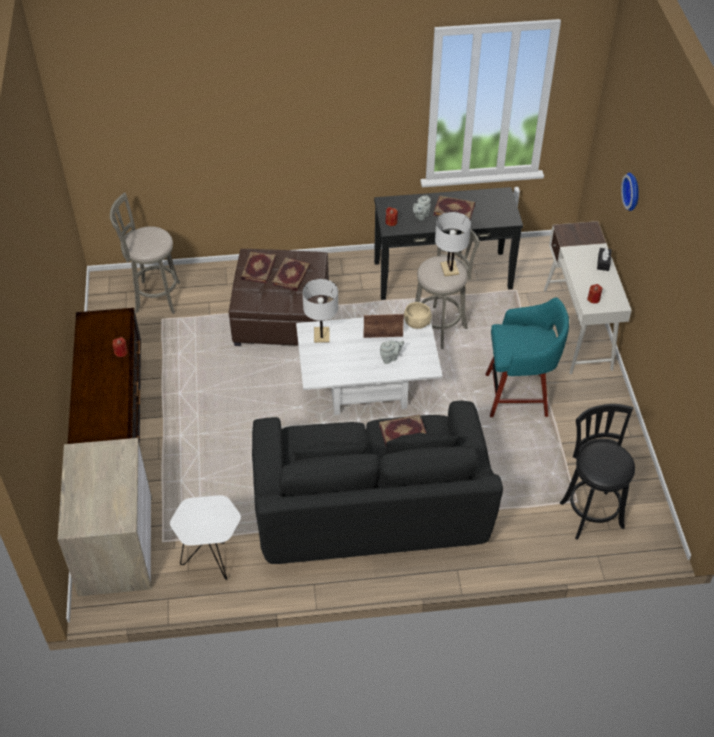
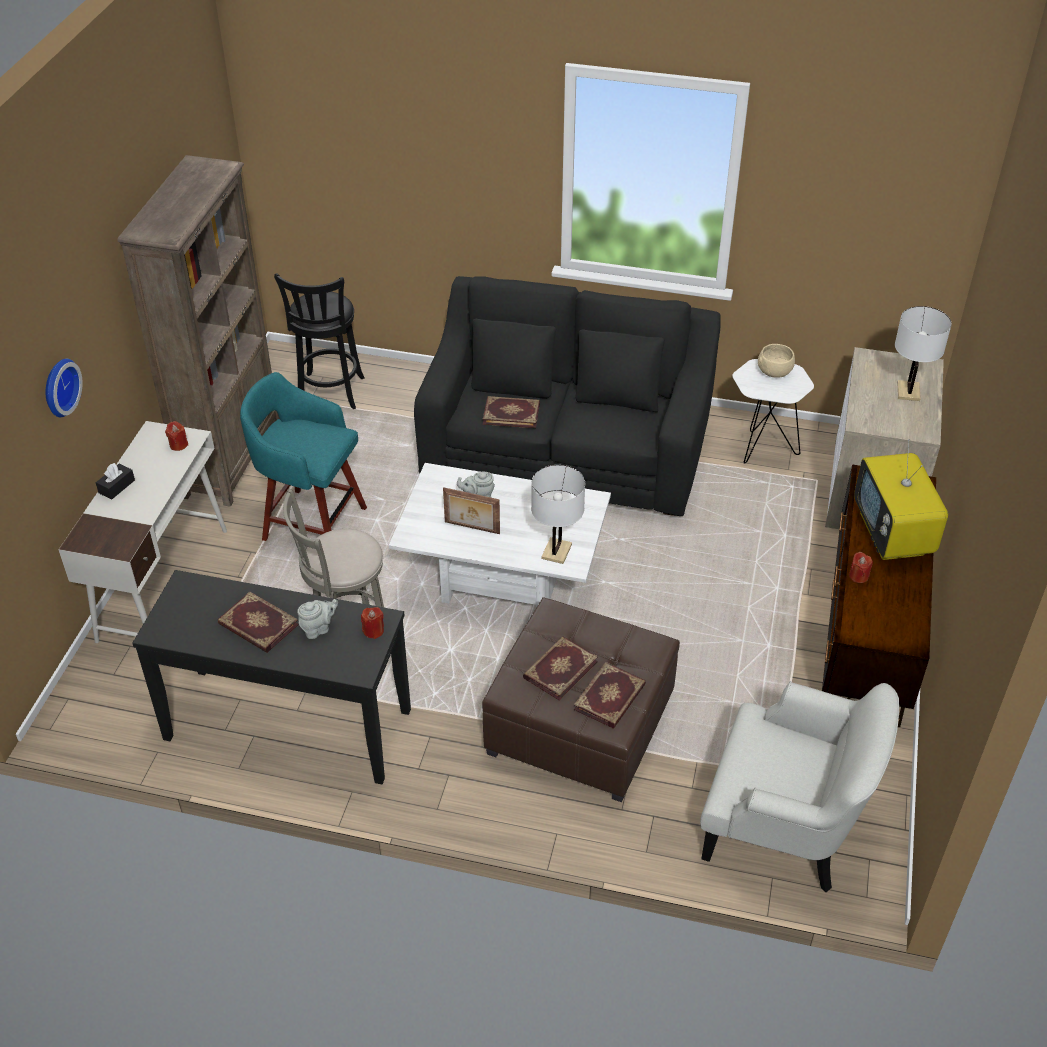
camera: 160 degrees left, 5 degrees down
(99, 388) = (892, 535): none -> television
(154, 297) = (785, 825): grey stool -> white armchair
(417, 322) = (414, 534): beige bowl -> beige bowl (774, 372)
(449, 269) = (330, 550): white table lamp -> white table lamp (908, 391)
(615, 430) = (232, 457): none -> brown bookcase

